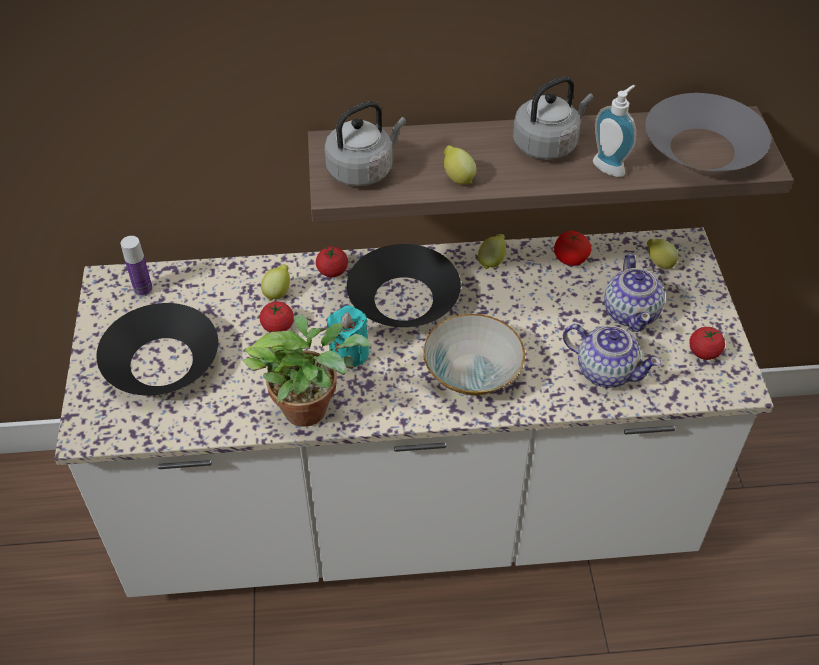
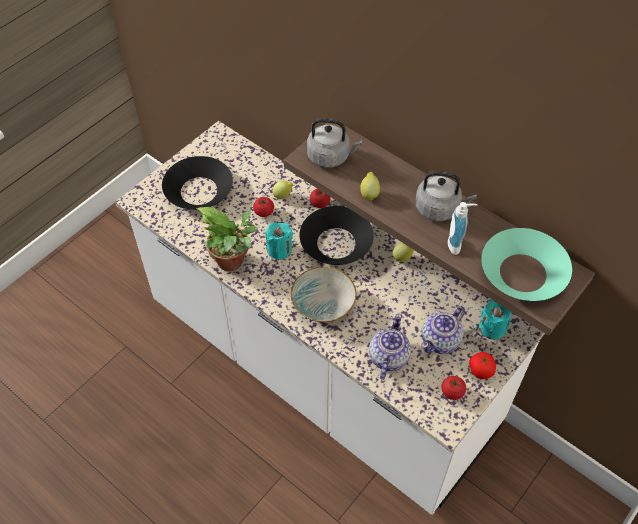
camera: 45 degrees right, 5 degrees up
(143, 289) = (229, 150): bottle -> none
(570, 259) = (446, 288): tomato -> tomato (481, 371)
(605, 370) = (388, 357): teapot -> teapot turned 150 degrees counterclockwise
(659, 263) = (492, 328): lemon -> turquoise candle
(702, 149) = (523, 273): grey bowl -> turquoise bowl

